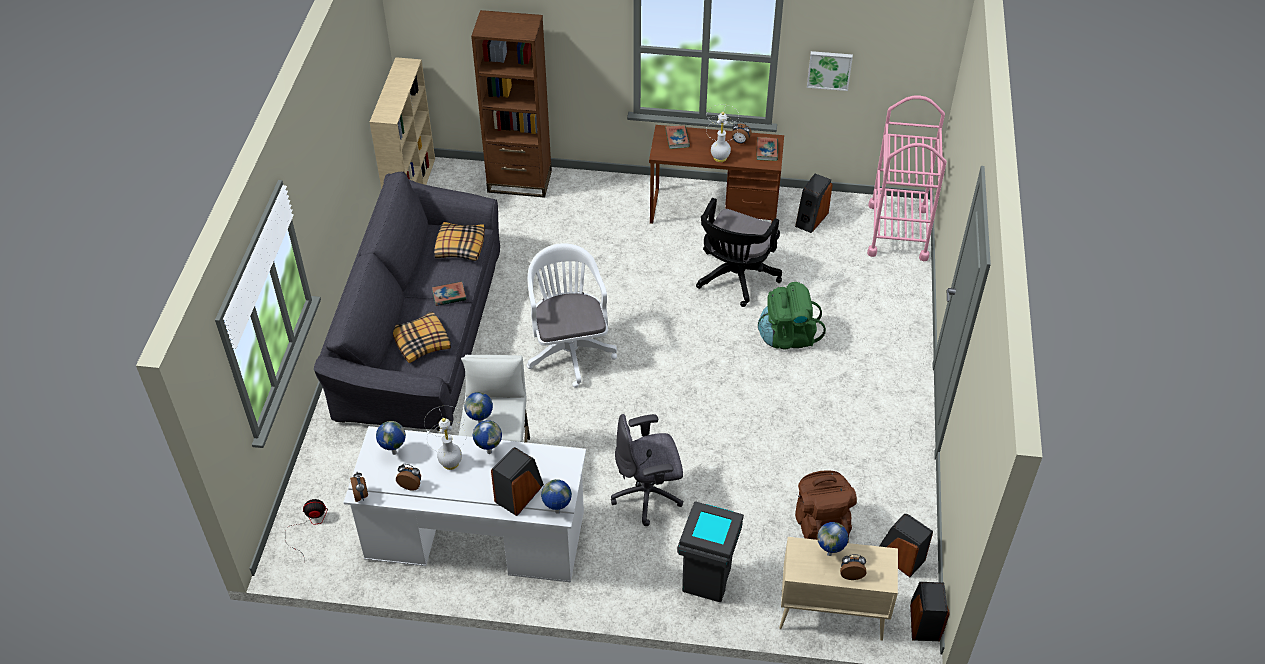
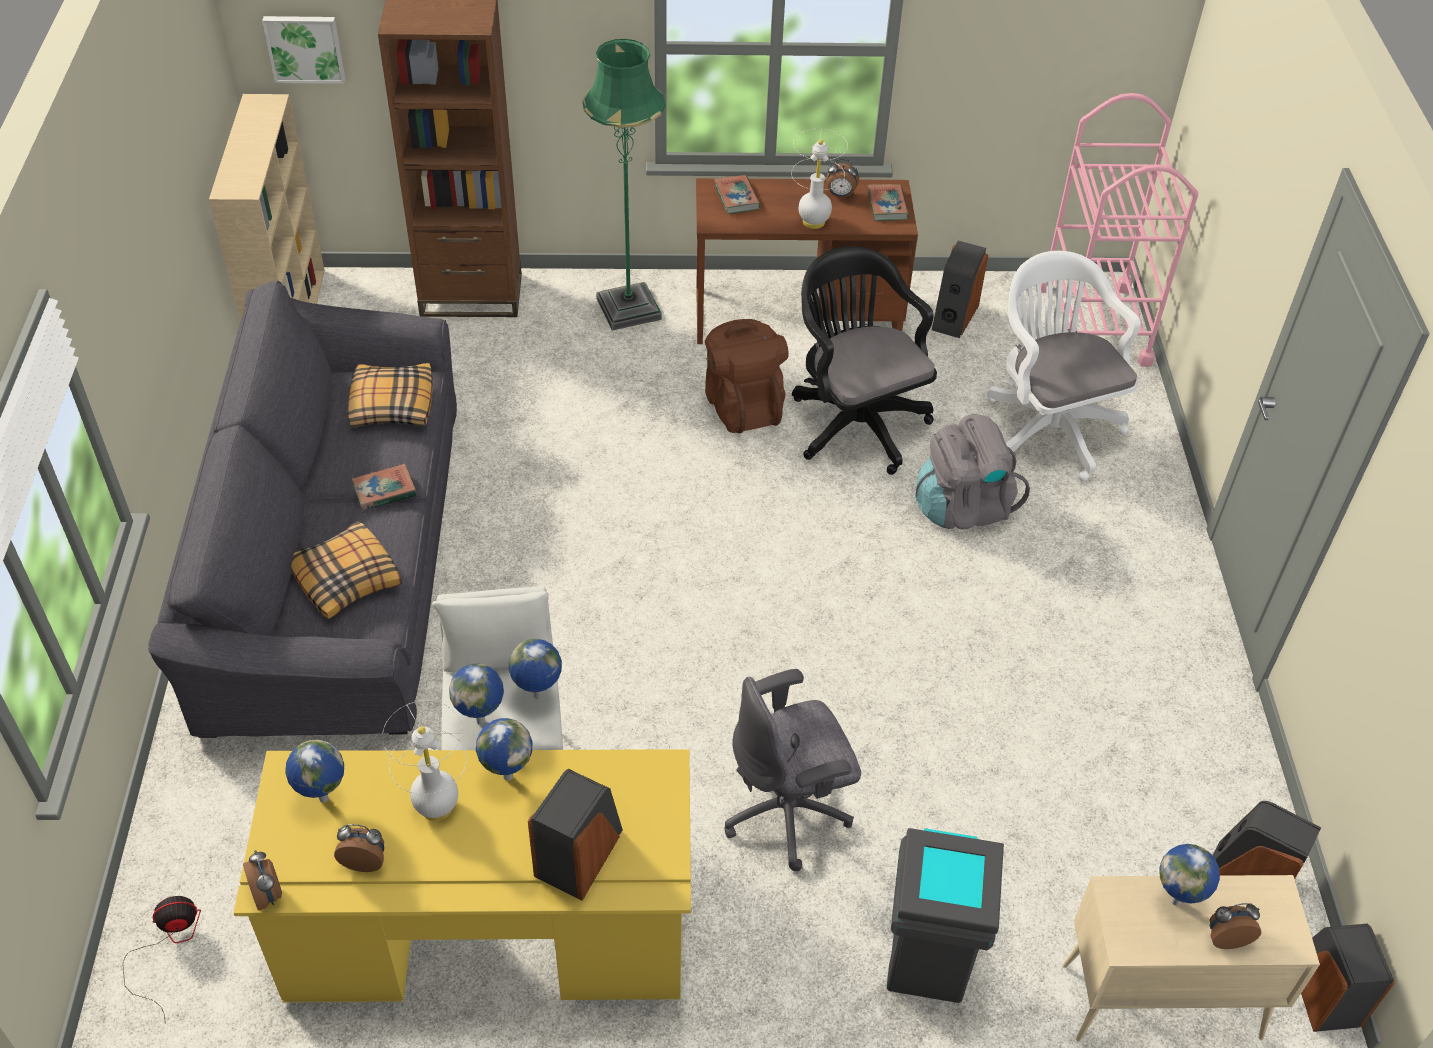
camera: 10 degrees left, 0 degrees up
(475, 537) = (488, 930): white desk -> yellow desk
(557, 512) = (659, 882): globe -> globe (538, 696)
(569, 349) = (601, 564): white office chair -> white office chair (1047, 425)
(612, 198) = (628, 309): none -> green floor lamp
(734, 279) = (854, 421): black office chair -> black office chair turned 135 degrees clockwise
(788, 336) = (963, 507): green backpack -> grey backpack
(821, 525) = (1099, 833): brown backpack -> brown backpack (742, 405)
(829, 69) = (981, 61): picture -> picture (305, 48)

